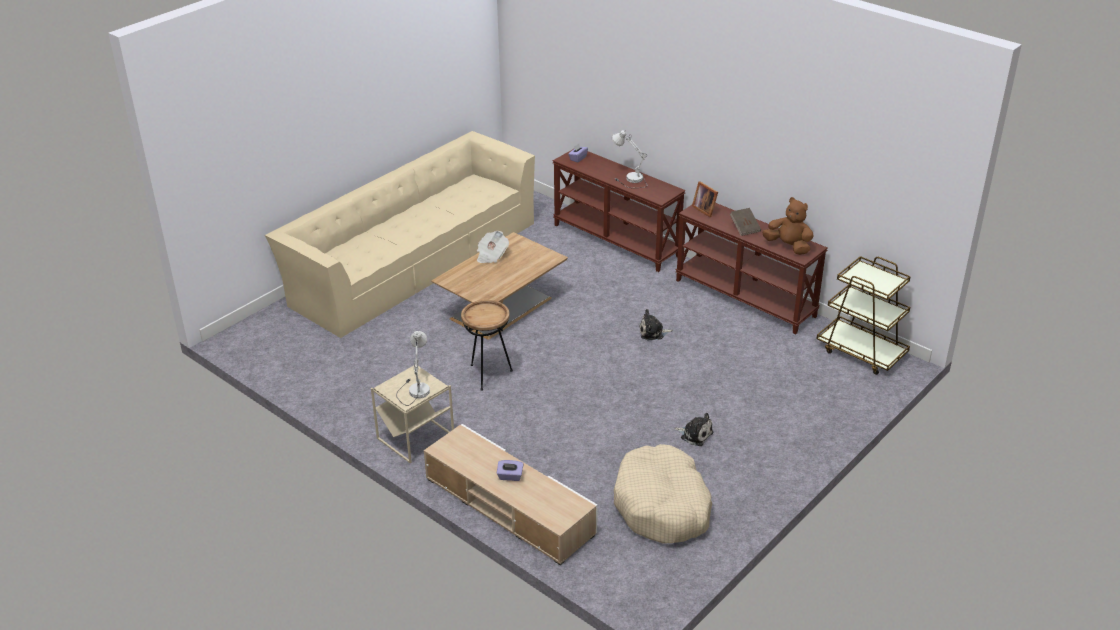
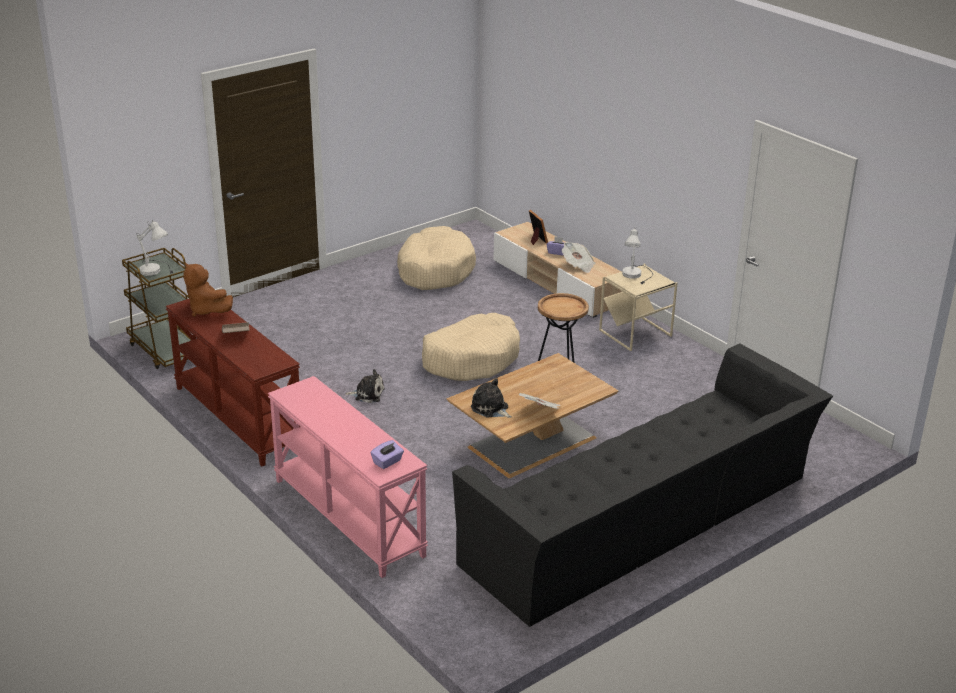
camera: 170 degrees left, 5 degrees down
(412, 261) = (643, 523): beige sofa -> black sofa
(482, 456) = (578, 265): none -> newspaper
(575, 382) = (471, 359): none -> beige dog bed
(617, 240) = (347, 517): brown console table -> pink console table
(629, 180) = (333, 415): white table lamp -> white table lamp (157, 271)
(695, 434) = (380, 308): plush toy -> plush toy (491, 409)
(705, 209) = (264, 363): picture frame -> picture frame (536, 239)

